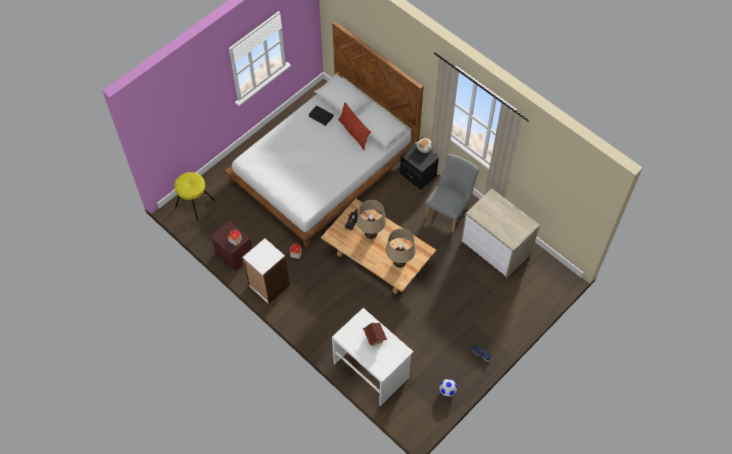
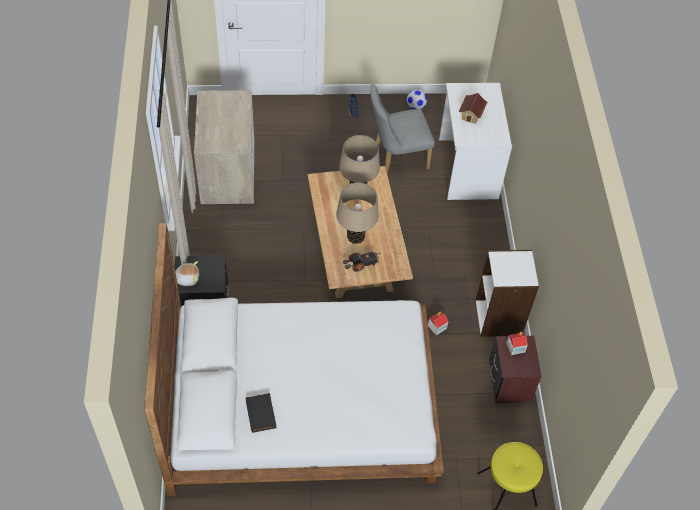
camera: 140 degrees left, 5 degrees down
(353, 133) = (247, 356): pillow -> none
(449, 210) = (225, 239): grey chair -> grey chair (396, 157)

